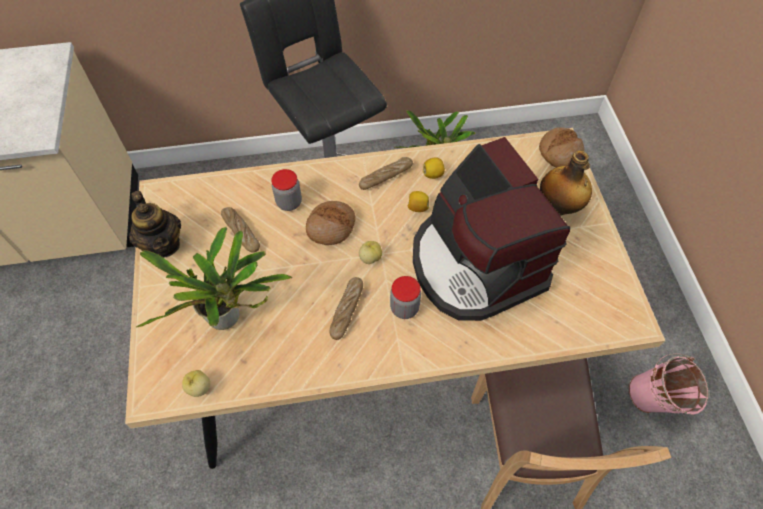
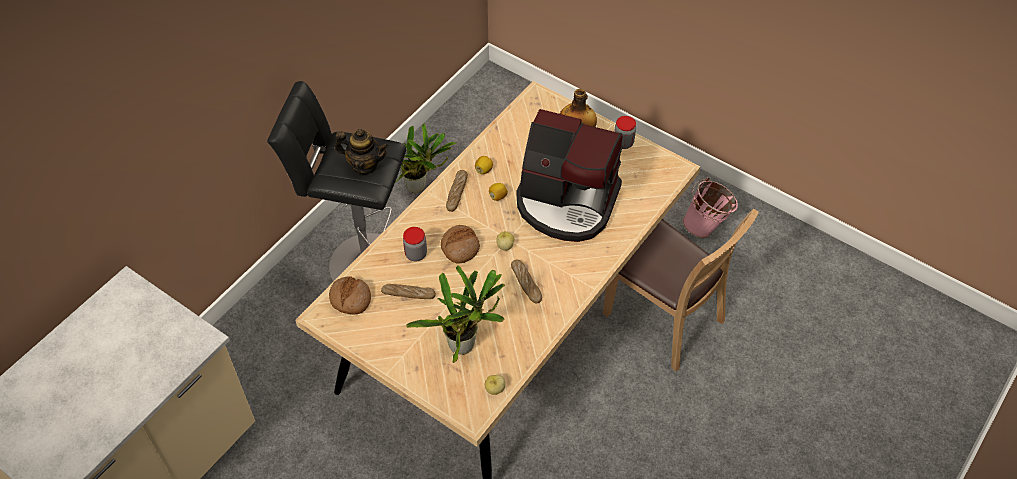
camera: 45 degrees left, 5 degrees down
(163, 244) = (367, 340): teapot -> teapot (364, 165)
(404, 308) = (556, 256): jar -> jar (623, 143)
(559, 152) = (542, 102): bread -> bread (350, 299)

